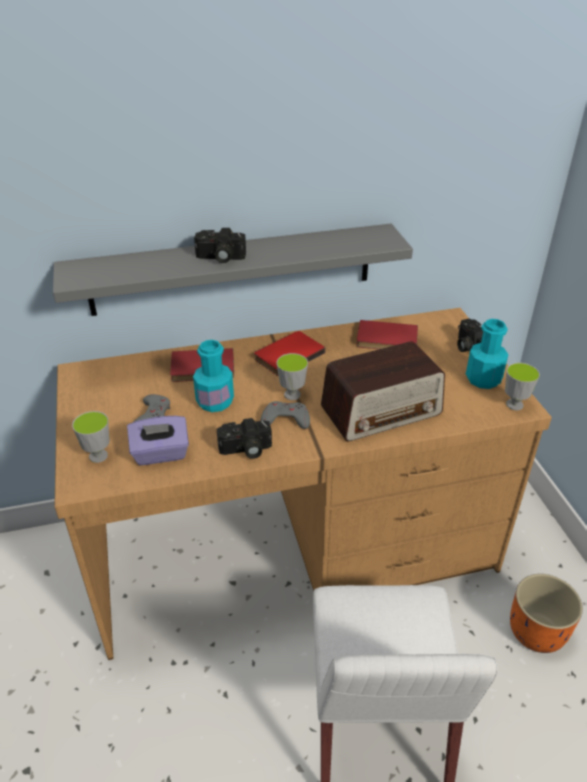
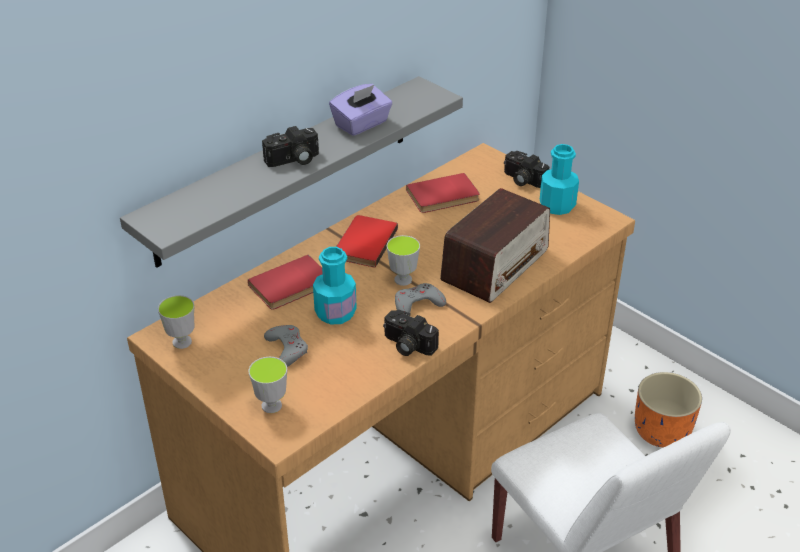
camera: 30 degrees left, 0 degrees up
(161, 454) = (331, 379): purple tissue box -> purple tissue box (361, 124)
(245, 450) = (407, 345): camera -> camera turned 75 degrees clockwise
(514, 405) = (599, 220): cup -> cup (182, 342)

